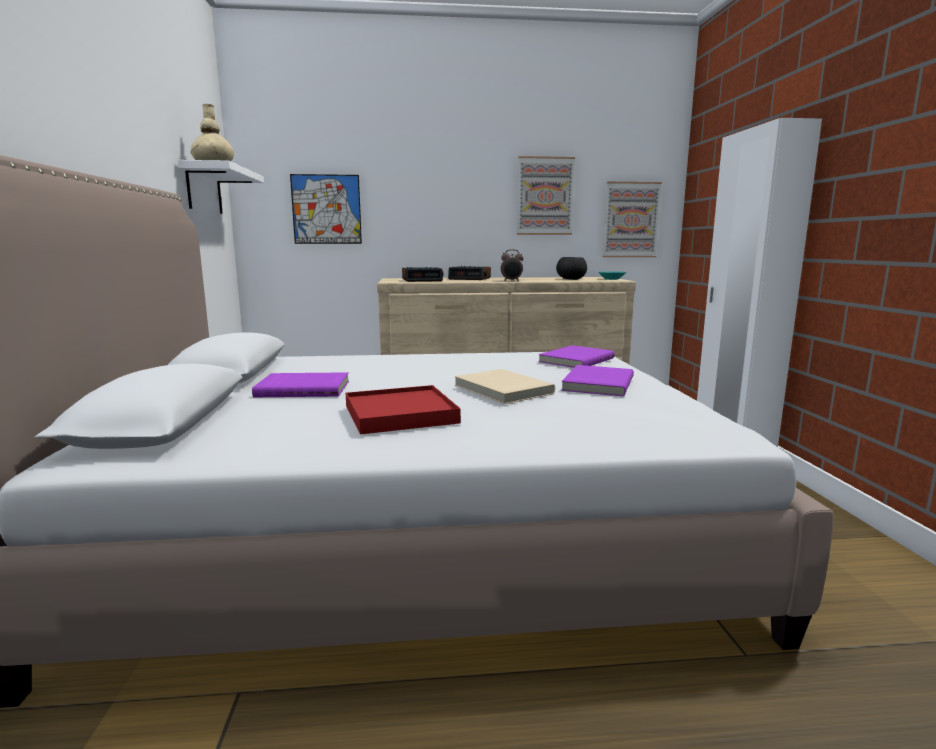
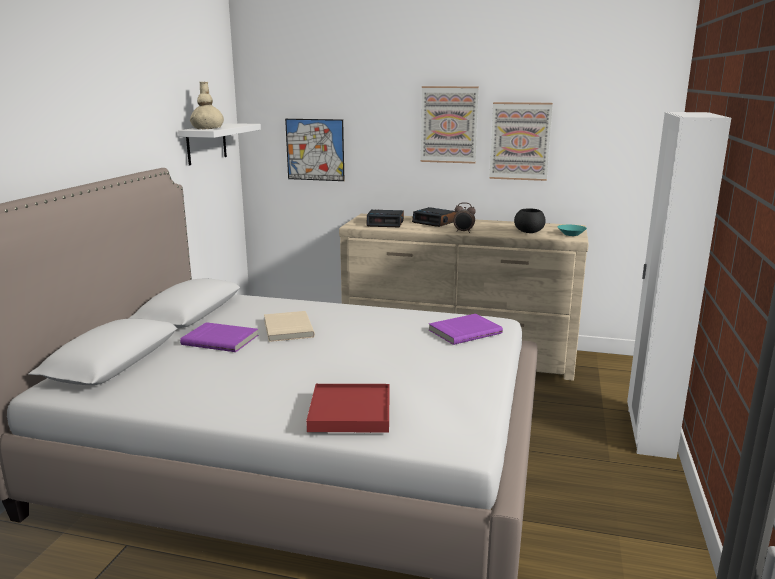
camera: 20 degrees right, 5 degrees up
(400, 414) = (255, 379): red tray -> red tray (350, 412)
(501, 390) = (352, 364): beige book -> beige book (287, 329)
(596, 384) = (439, 366): purple book -> none
(631, 220) = (614, 167): picture -> picture (449, 124)

